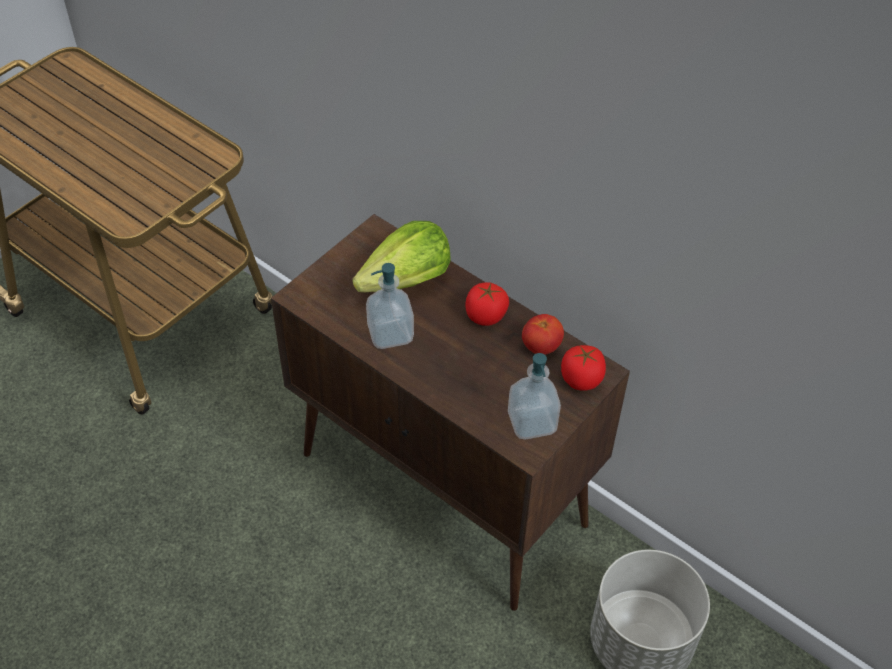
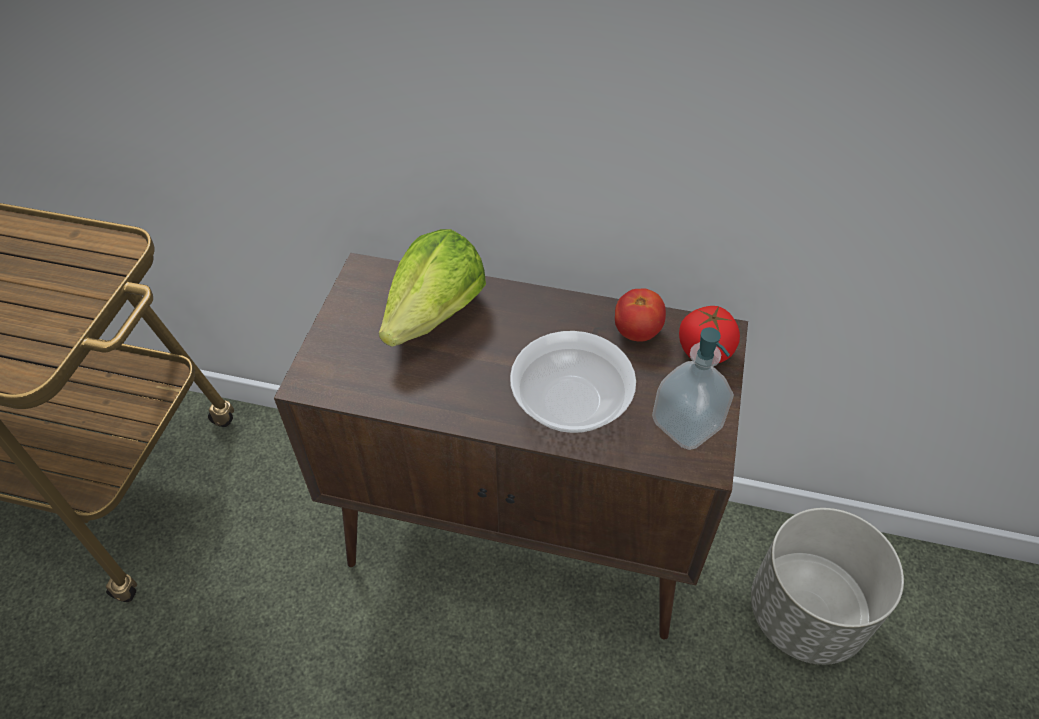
camera: 25 degrees left, 0 degrees up
(390, 334) = (453, 384): soap dispenser -> none
(461, 376) = (570, 401): none -> bowl
(486, 315) = (552, 320): tomato -> none

